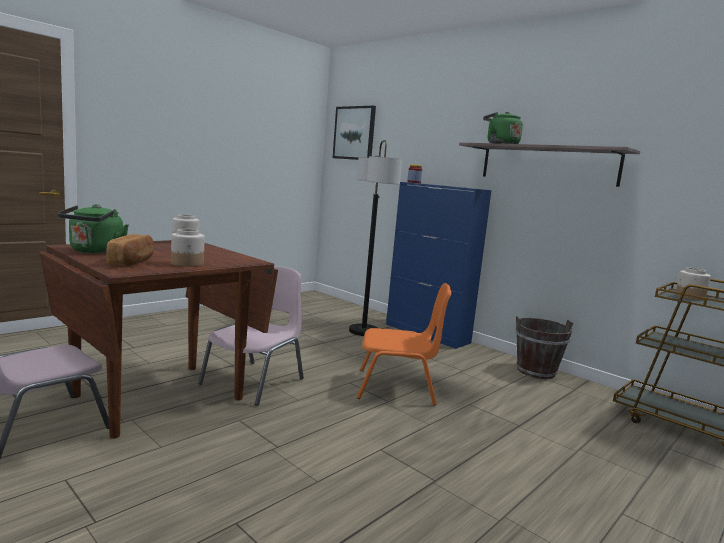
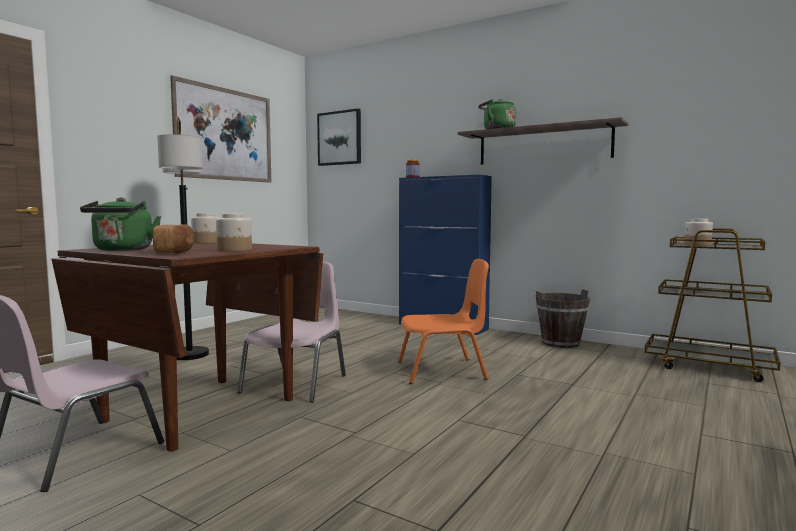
camera: 10 degrees left, 5 degrees down
(241, 125) = (225, 134): none -> picture
(363, 331) = (380, 331): floor lamp -> floor lamp (189, 355)

